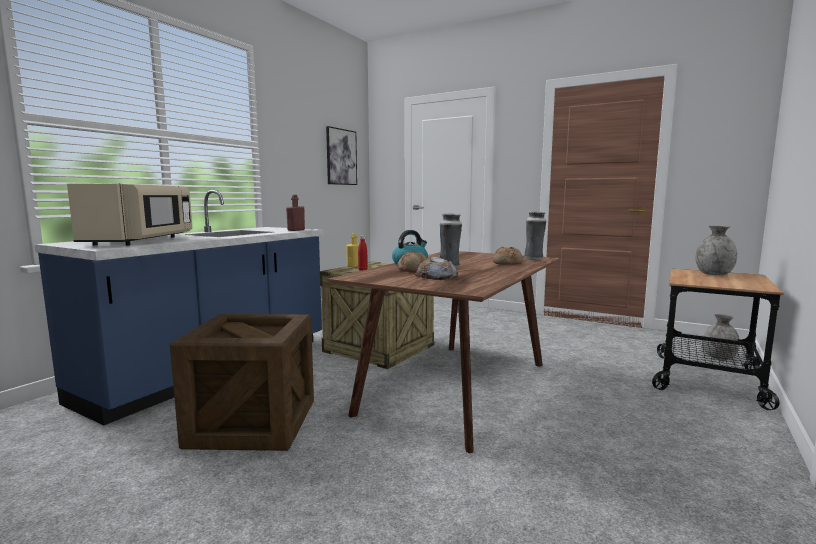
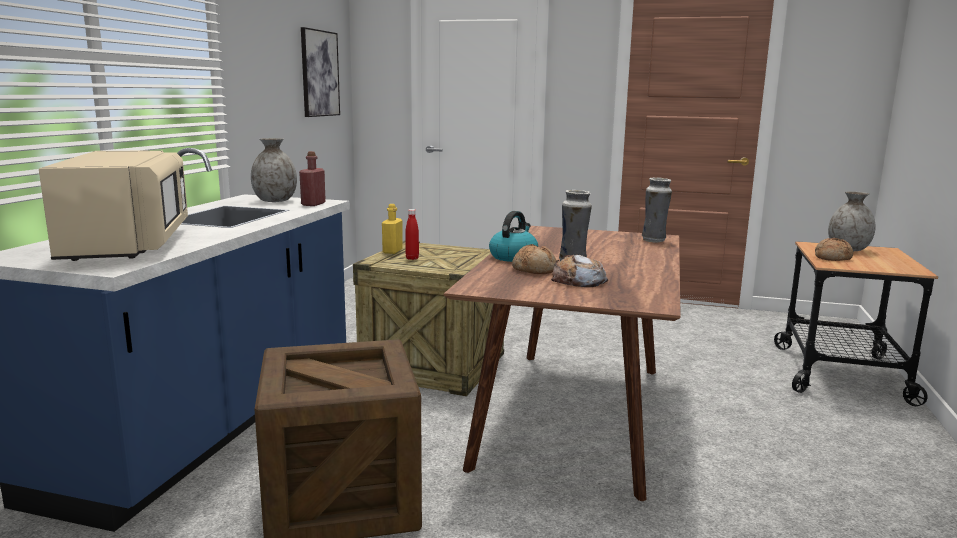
camera: 15 degrees left, 5 degrees up
(507, 263) = (632, 249): bread -> bread (832, 258)
(719, 357) = (838, 343): grey vase -> grey vase (275, 201)

